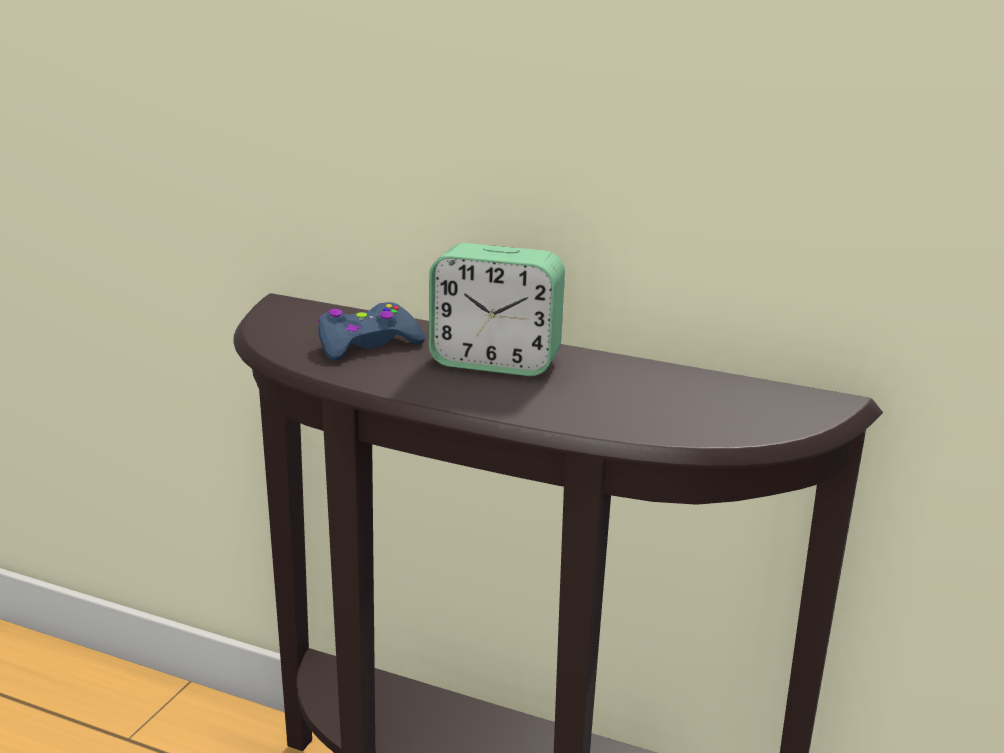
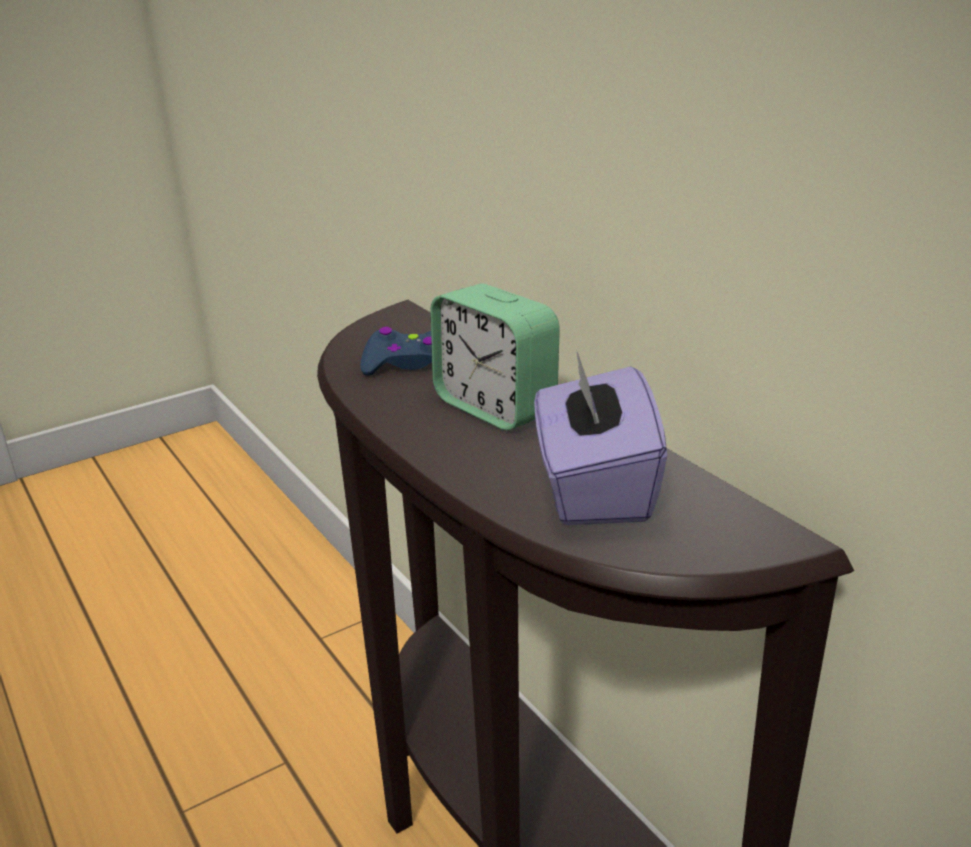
camera: 35 degrees right, 5 degrees up
(660, 400) = (593, 488): none -> purple tissue box

